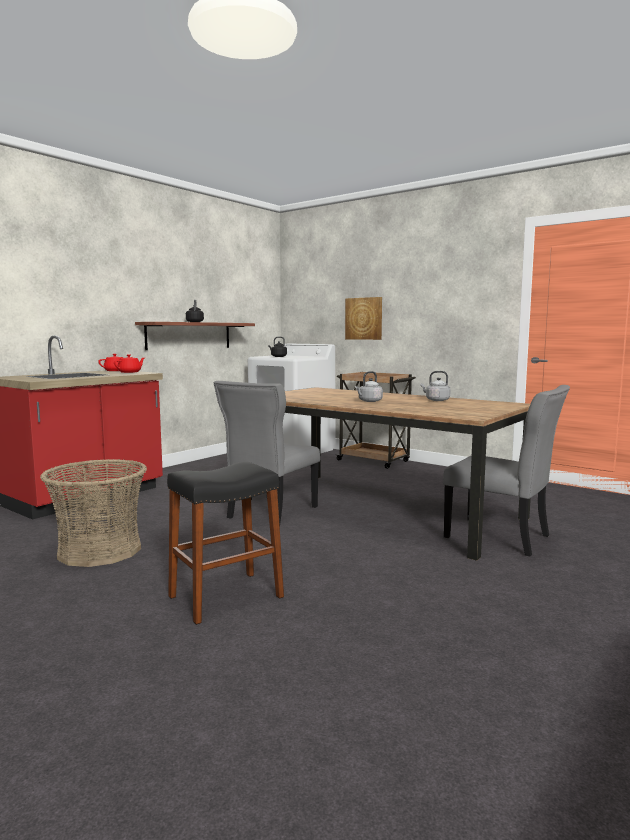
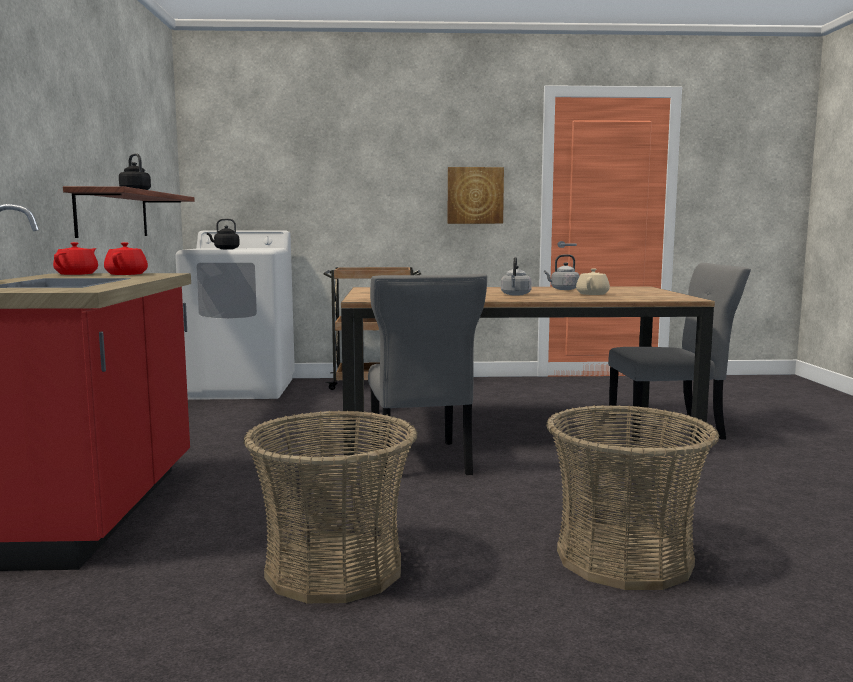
camera: 40 degrees left, 0 degrees up
(226, 597) = (624, 558): black stool -> basket
(364, 318) = (333, 195): picture -> picture (475, 195)
(428, 406) = (592, 294): none -> beige teapot

